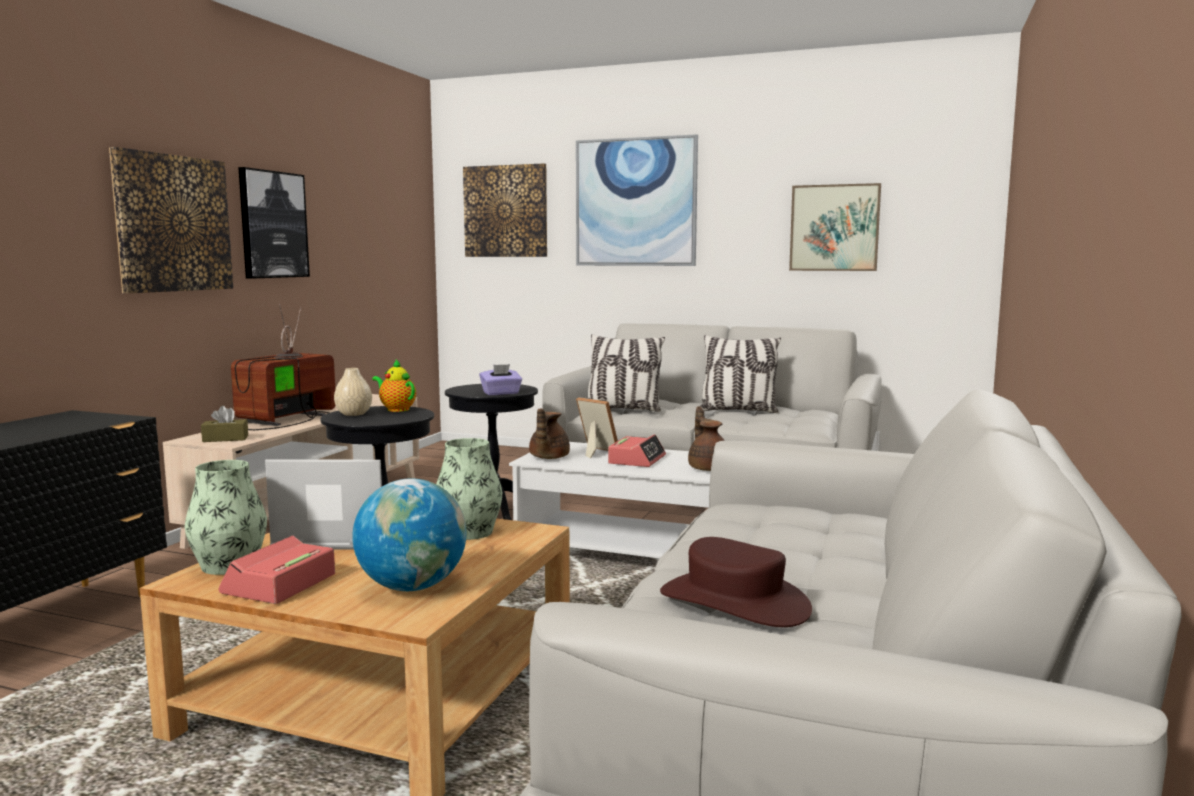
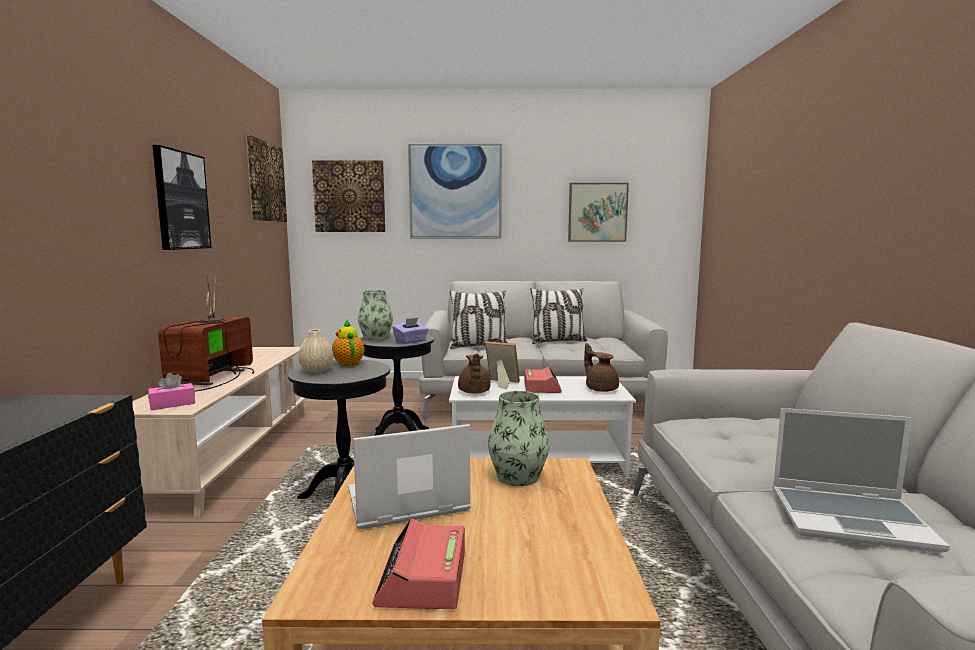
camera: 20 degrees left, 0 degrees up
(173, 223) = (100, 195): picture -> picture (265, 182)
(225, 439) = (172, 404): brown tissue box -> pink tissue box
(229, 565) = (336, 561): vase -> vase (376, 338)
(396, 409) = (348, 363): teapot -> teapot turned 45 degrees clockwise
(412, 587) = (557, 552): globe -> none
(734, 601) = (851, 519): brown hat -> laptop

